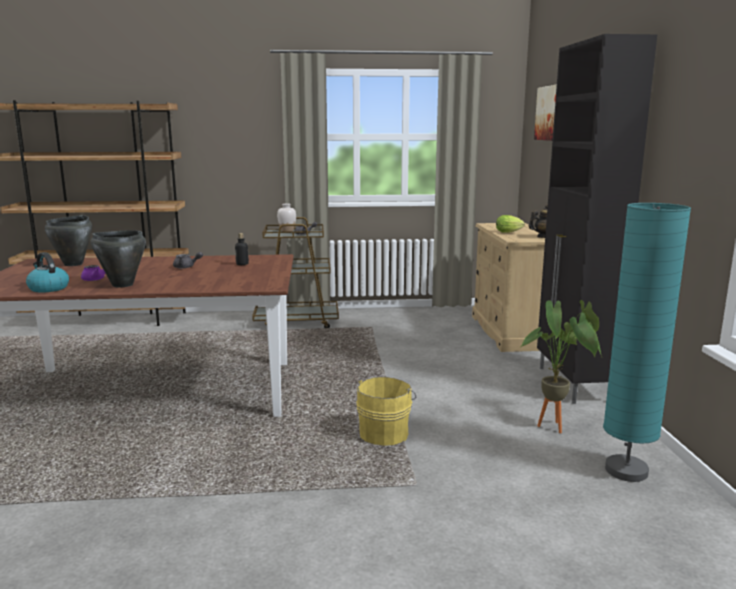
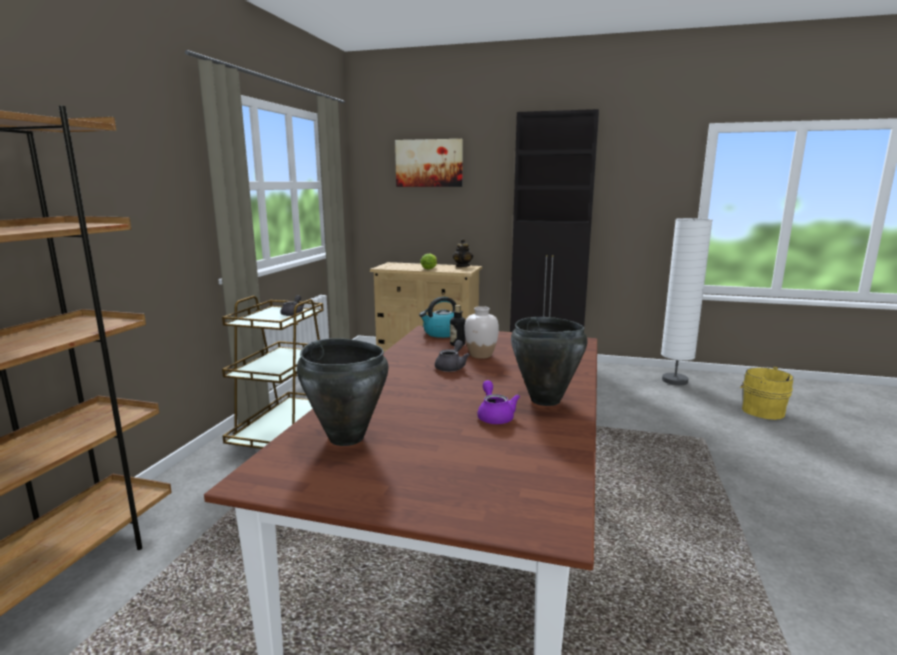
camera: 70 degrees left, 0 degrees up
(48, 288) = (548, 449): kettle -> kettle (442, 333)
(287, 231) = (254, 317): white vase -> white vase (481, 355)
(385, 433) = (617, 435): yellow bucket -> yellow bucket (761, 411)
(559, 428) = (616, 382): potted plant -> none
(626, 471) = (674, 381): turquoise floor lamp -> white floor lamp

